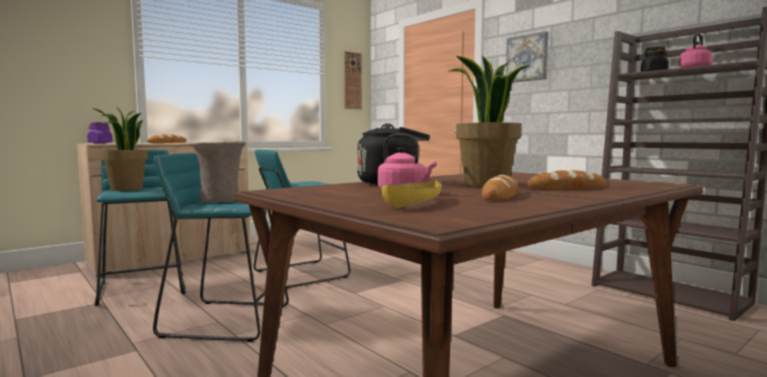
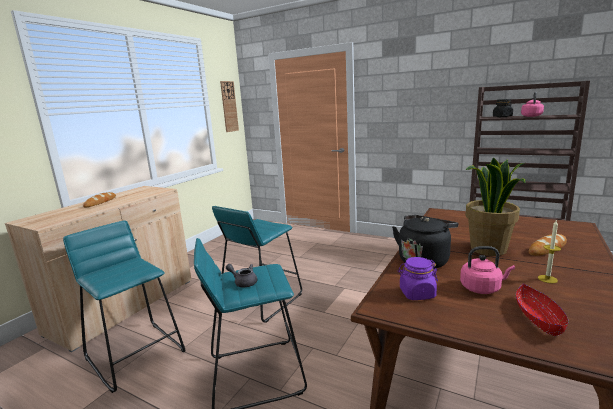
camera: 20 degrees left, 10 degrees up
(100, 143) = (33, 218): purple jar -> purple jar (417, 293)
(126, 189) = (107, 273): potted plant -> none
(219, 200) = (243, 282): beige vase -> grey teapot
(413, 203) = (538, 317): yellow bowl -> red bowl
(500, 195) = (547, 279): bread -> candle
(527, 58) = (395, 95): picture -> none

